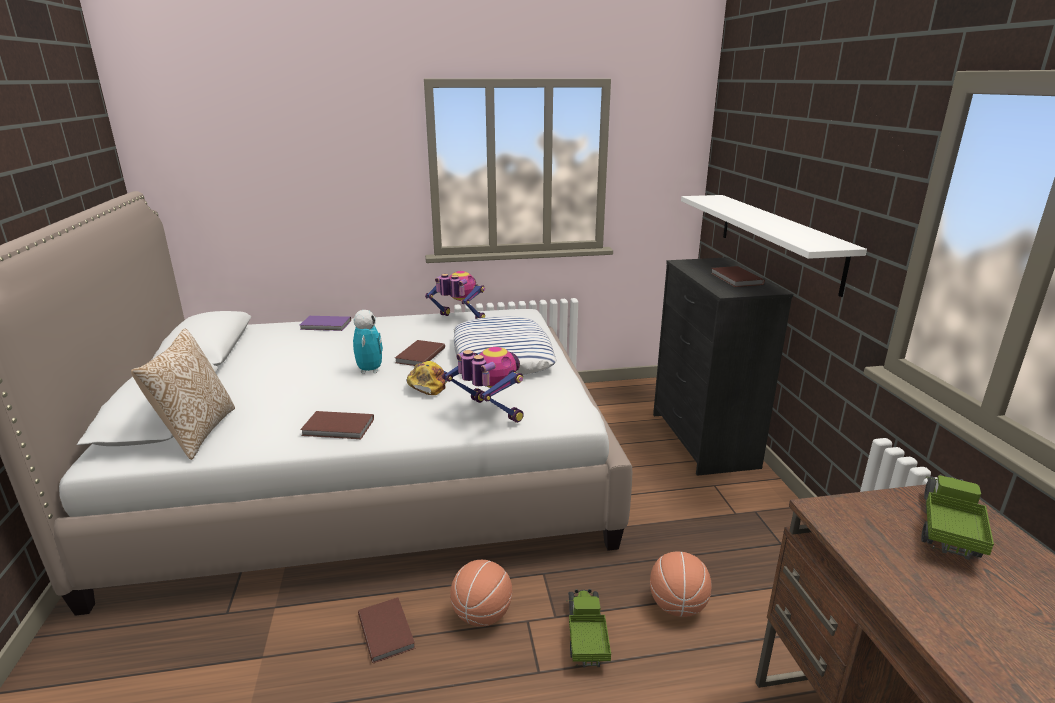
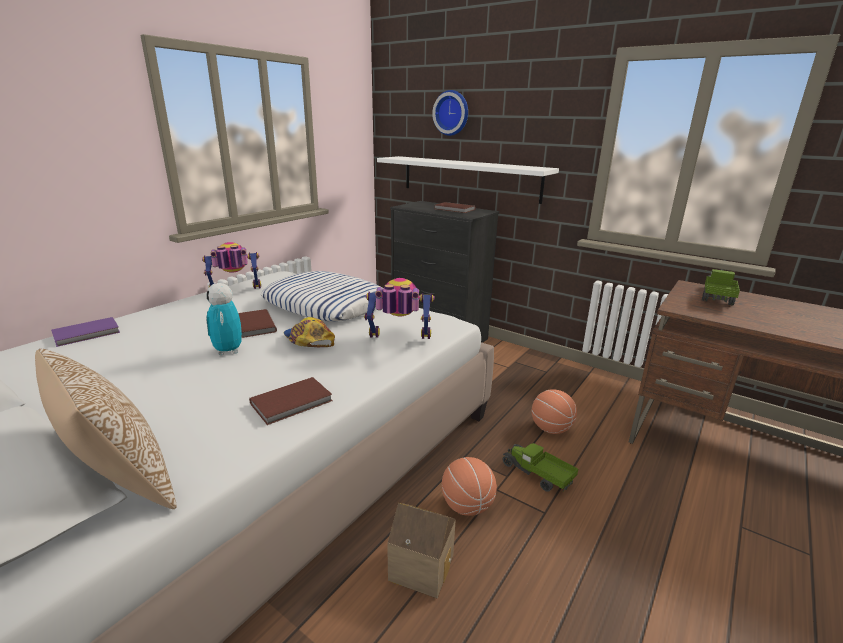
camera: 45 degrees left, 0 degrees up
(370, 370) = (228, 351): toy robot -> toy robot turned 150 degrees counterclockwise
(387, 630) = (422, 565): brown book -> toy house
(773, 147) = (452, 113): none -> wall clock
(947, 529) = (716, 297): toy truck -> toy truck turned 45 degrees clockwise

